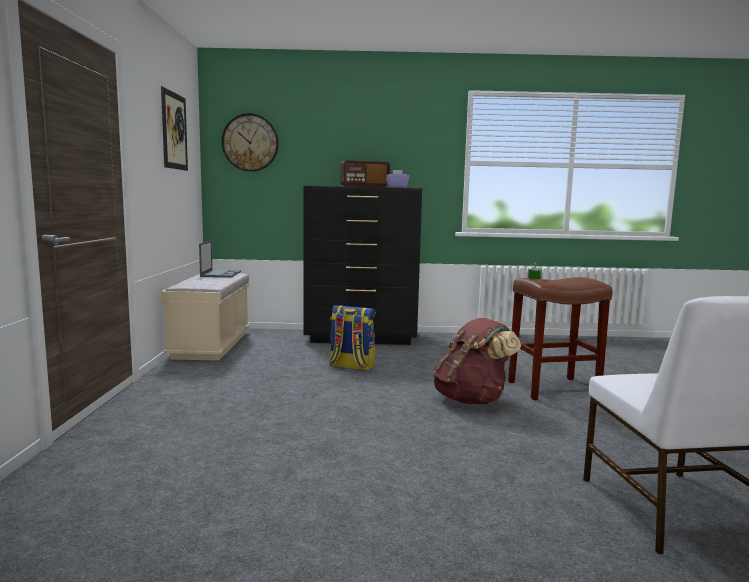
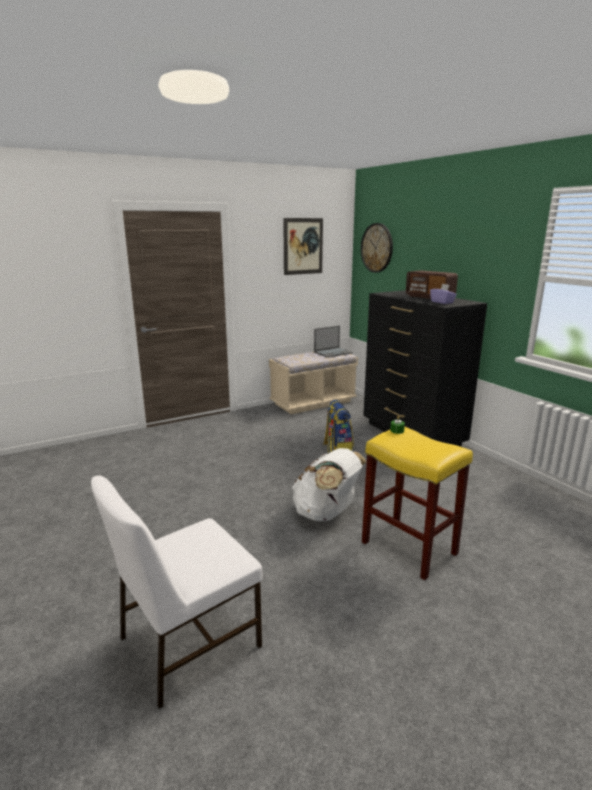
camera: 60 degrees right, 10 degrees up
(472, 399) = (326, 514): brown backpack -> white backpack
(552, 389) = (407, 547): brown stool -> yellow stool

